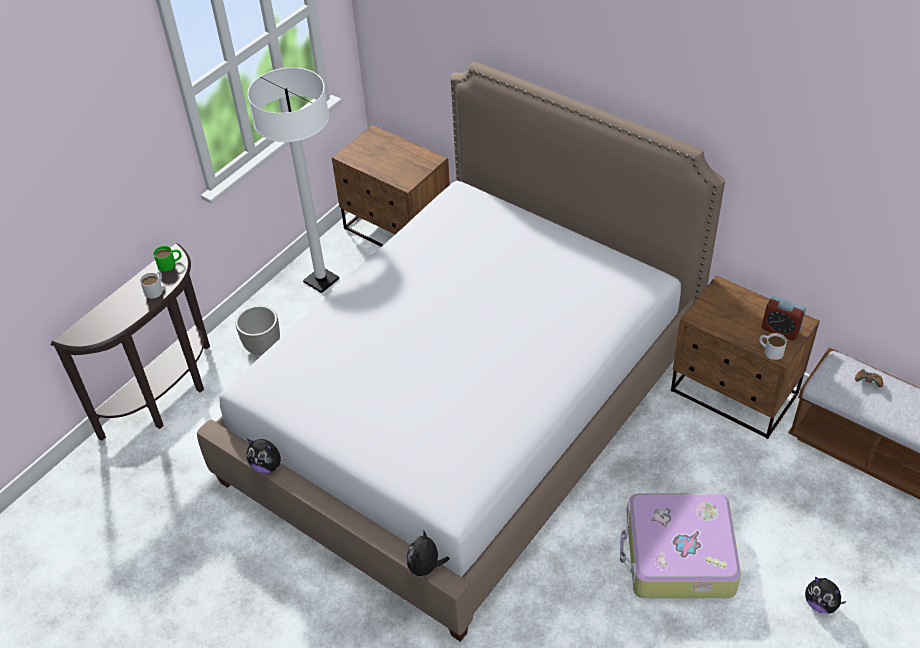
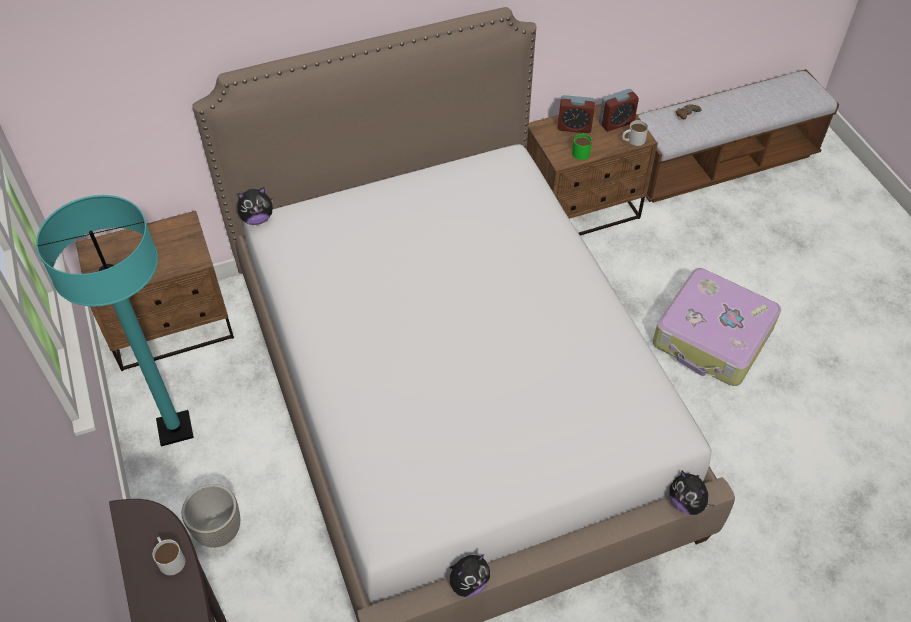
camera: 60 degrees left, 5 degrees up
(170, 263) = (140, 523): green mug -> green mug (581, 150)
(321, 280) = (175, 429): white floor lamp -> turquoise floor lamp
(744, 306) = (574, 127): none -> alarm clock
(820, 604) = (807, 280): plush toy -> plush toy (257, 219)

